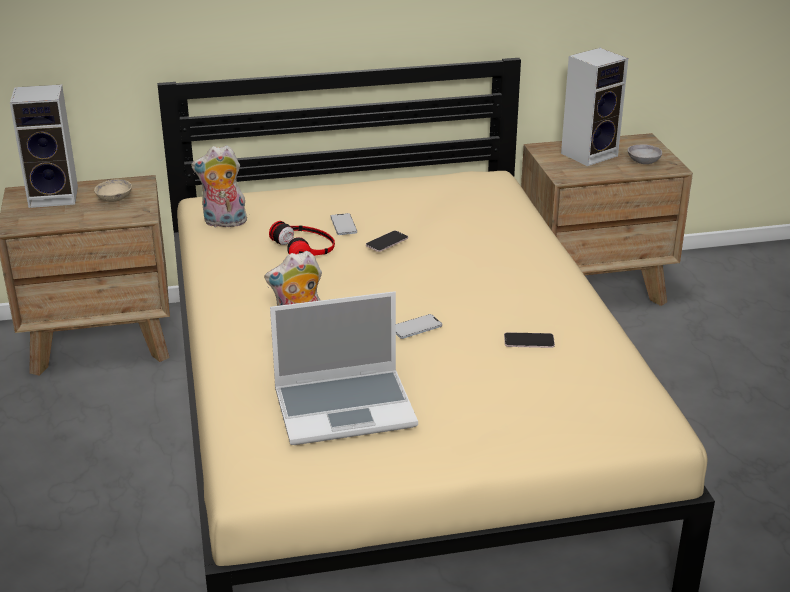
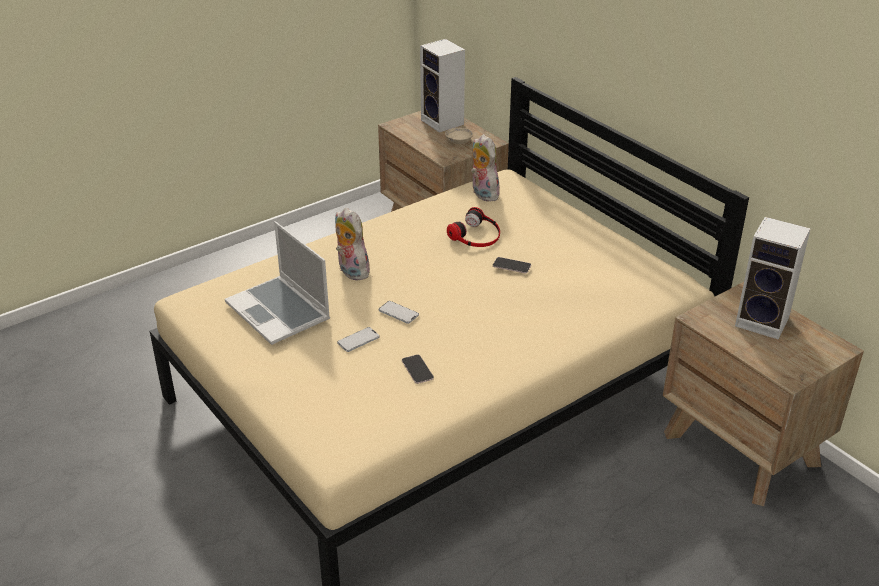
camera: 65 degrees right, 5 degrees up
(343, 225) = (524, 241): phone -> phone (358, 340)
(643, 162) = (782, 357): grey bowl -> none

